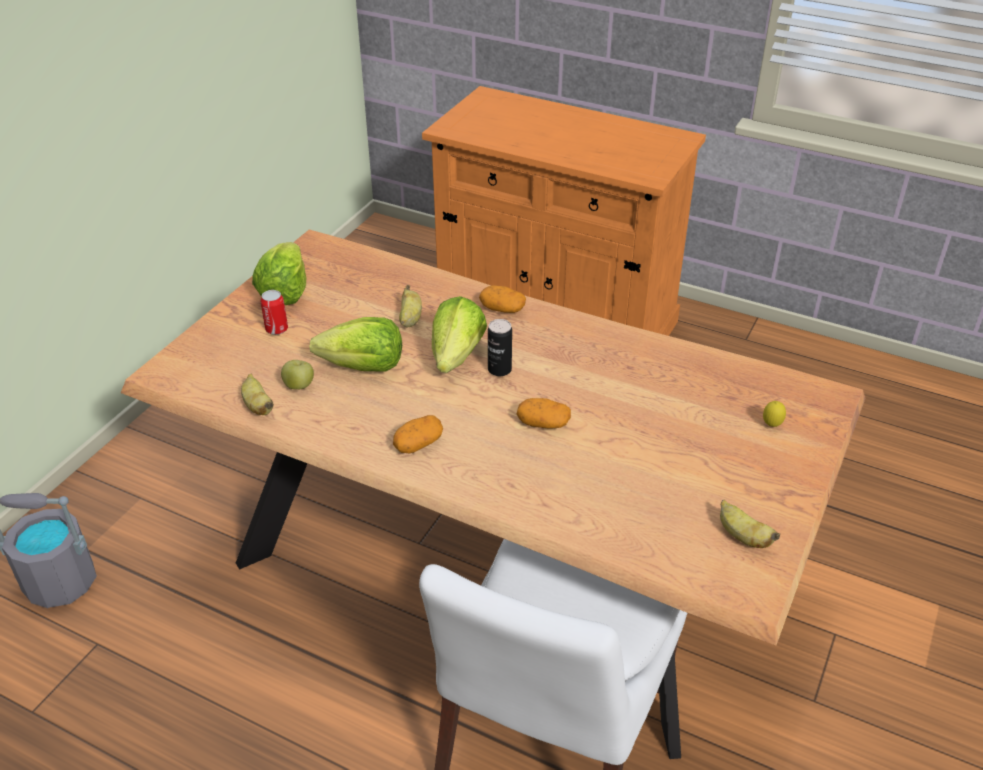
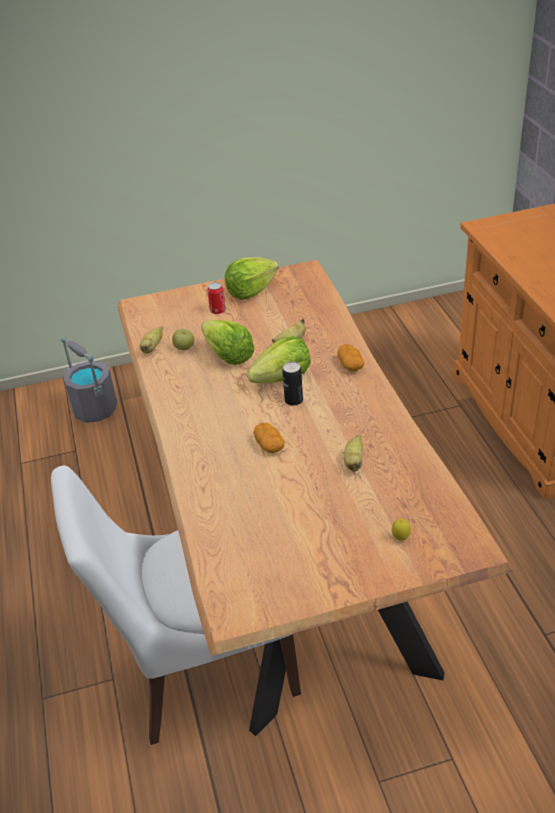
camera: 50 degrees right, 0 degrees up
(418, 444) = (192, 414): potato -> none
(742, 536) = (274, 584): banana -> banana (354, 461)

